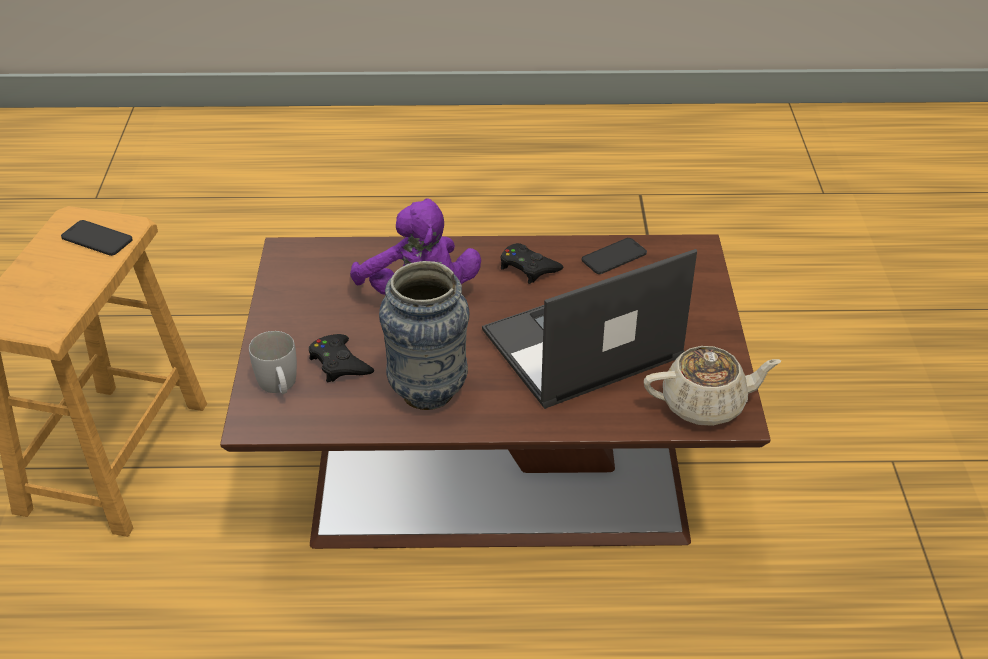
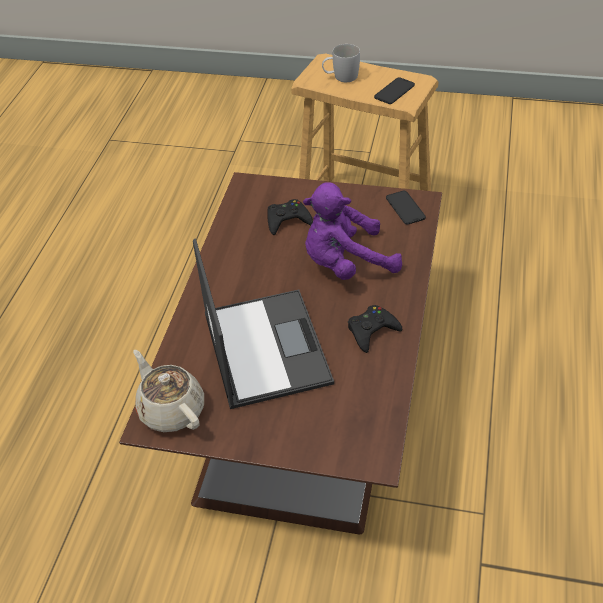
camera: 105 degrees right, 5 degrees up
(279, 386) = (274, 194): white mug -> white mug (341, 77)
(428, 392) = (244, 259): vase -> none
(614, 257) = (375, 392): phone -> phone (405, 208)
(705, 405) = (171, 409): beige teapot -> beige teapot turned 135 degrees clockwise

